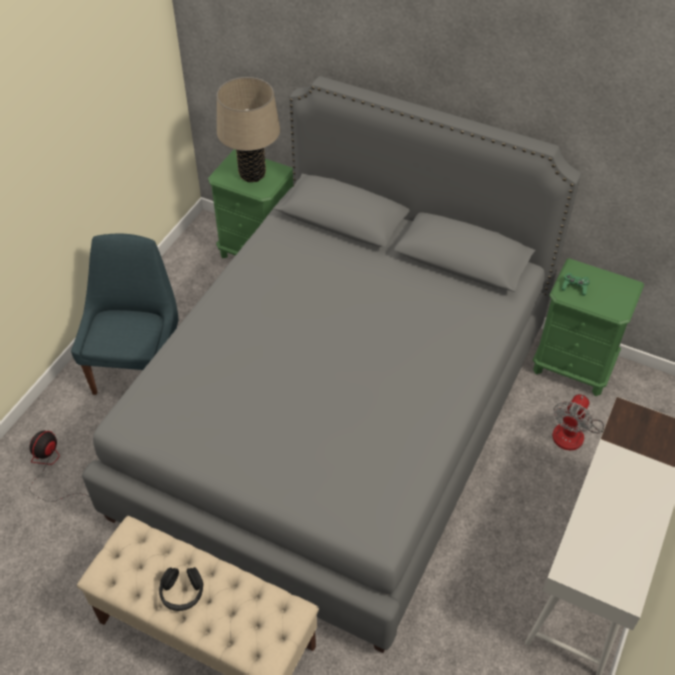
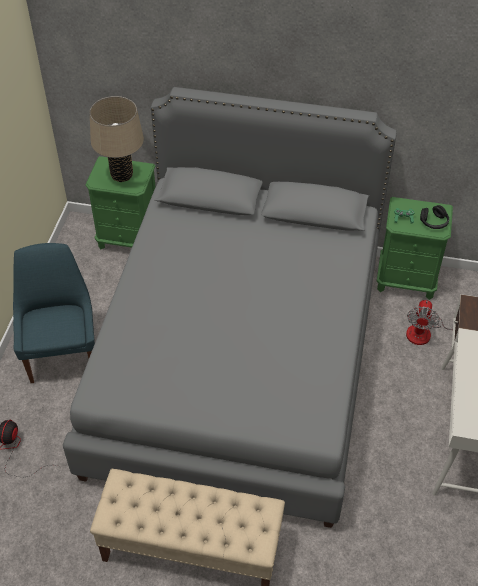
camera: 15 degrees left, 0 degrees up
(182, 593) = (177, 516): black headphones -> black headphones (434, 222)

